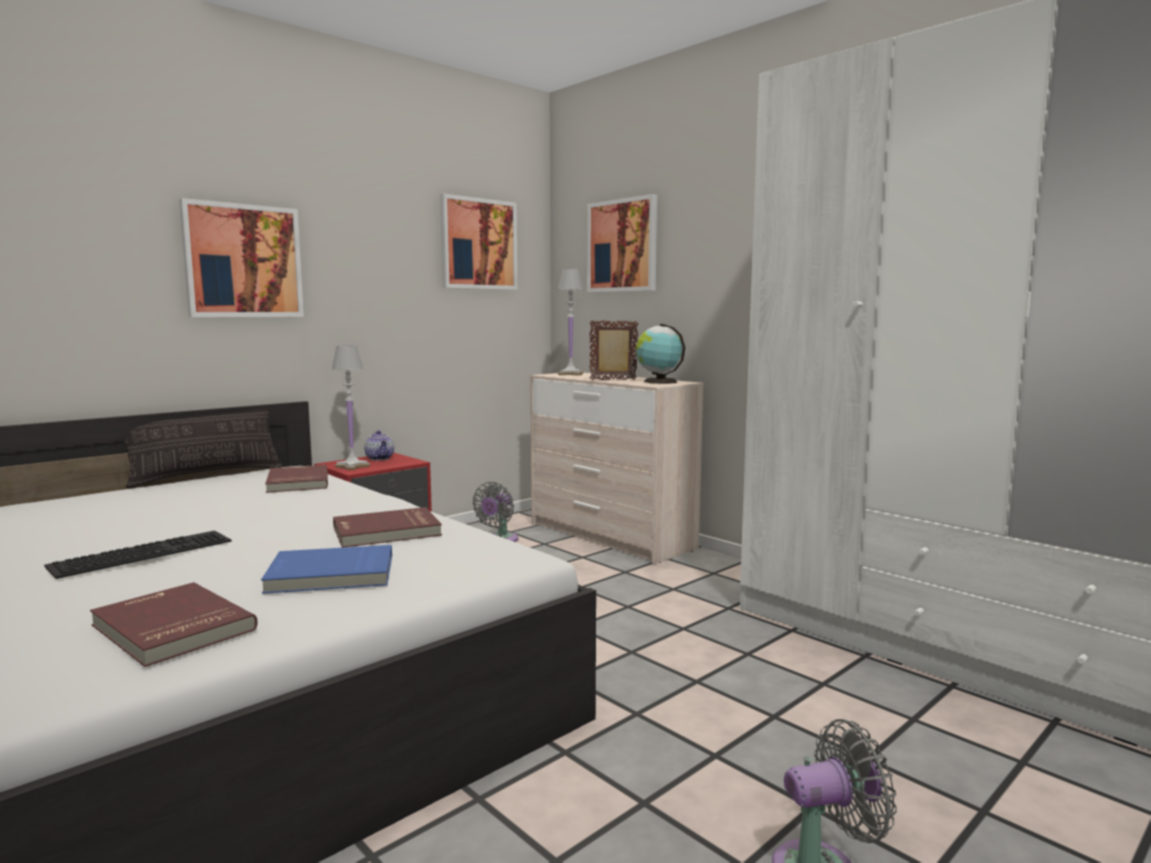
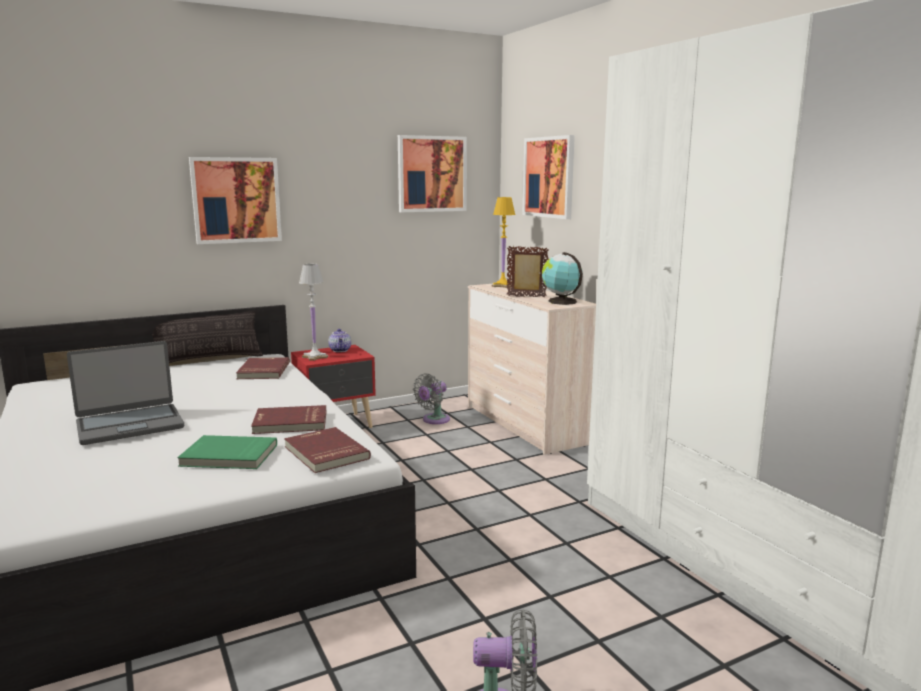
camera: 15 degrees right, 5 degrees up
(143, 552) = (130, 425): keyboard -> laptop
(170, 628) = (111, 486): red book -> red book (325, 453)
(331, 574) = (228, 456): blue book -> green book
(571, 374) = (503, 286): white table lamp -> yellow table lamp

